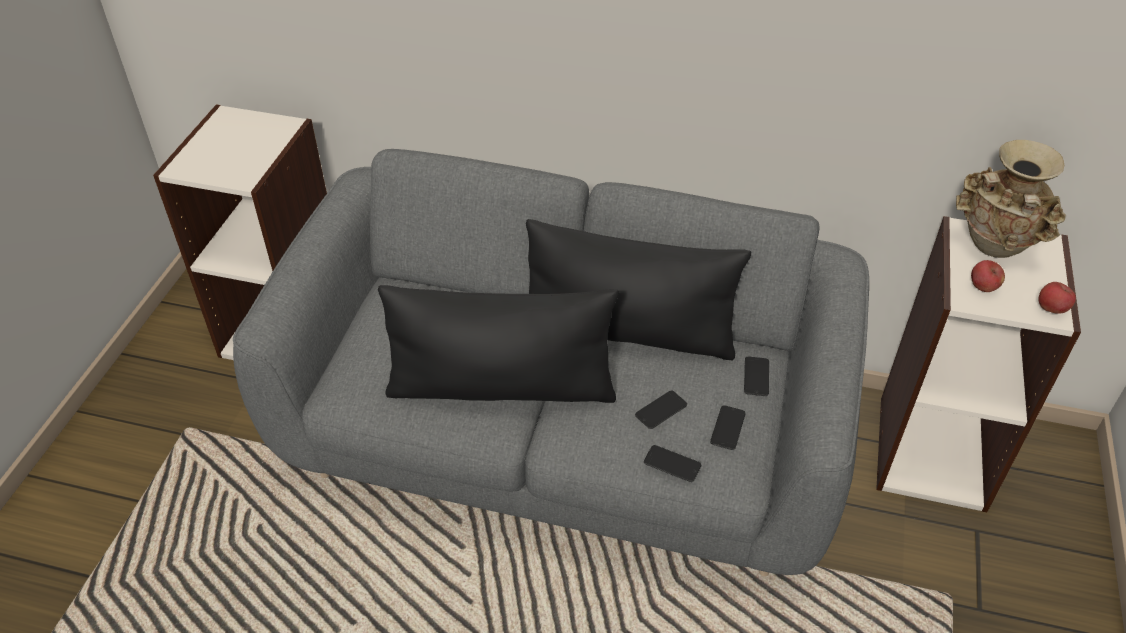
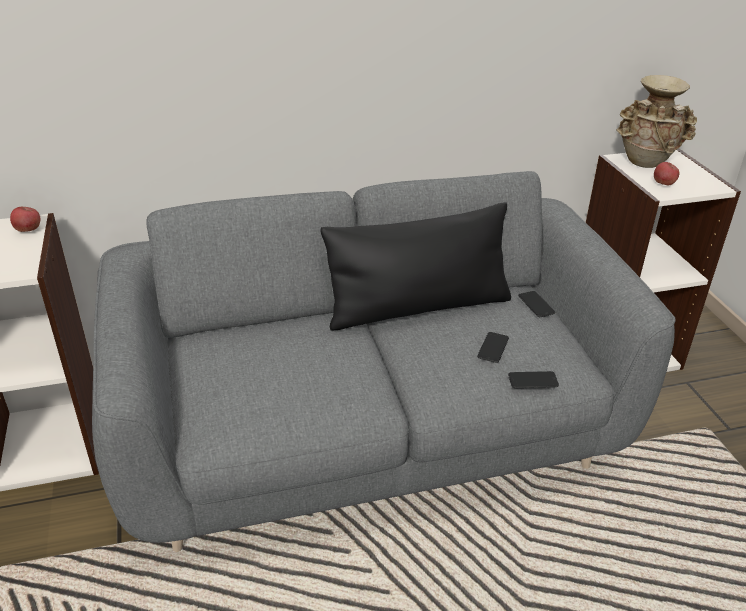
camera: 30 degrees left, 10 degrees down
(501, 387) = (354, 377): black pillow -> none
(727, 428) = (549, 342): phone -> none
(1051, 309) = (712, 184): apple -> apple (28, 230)

